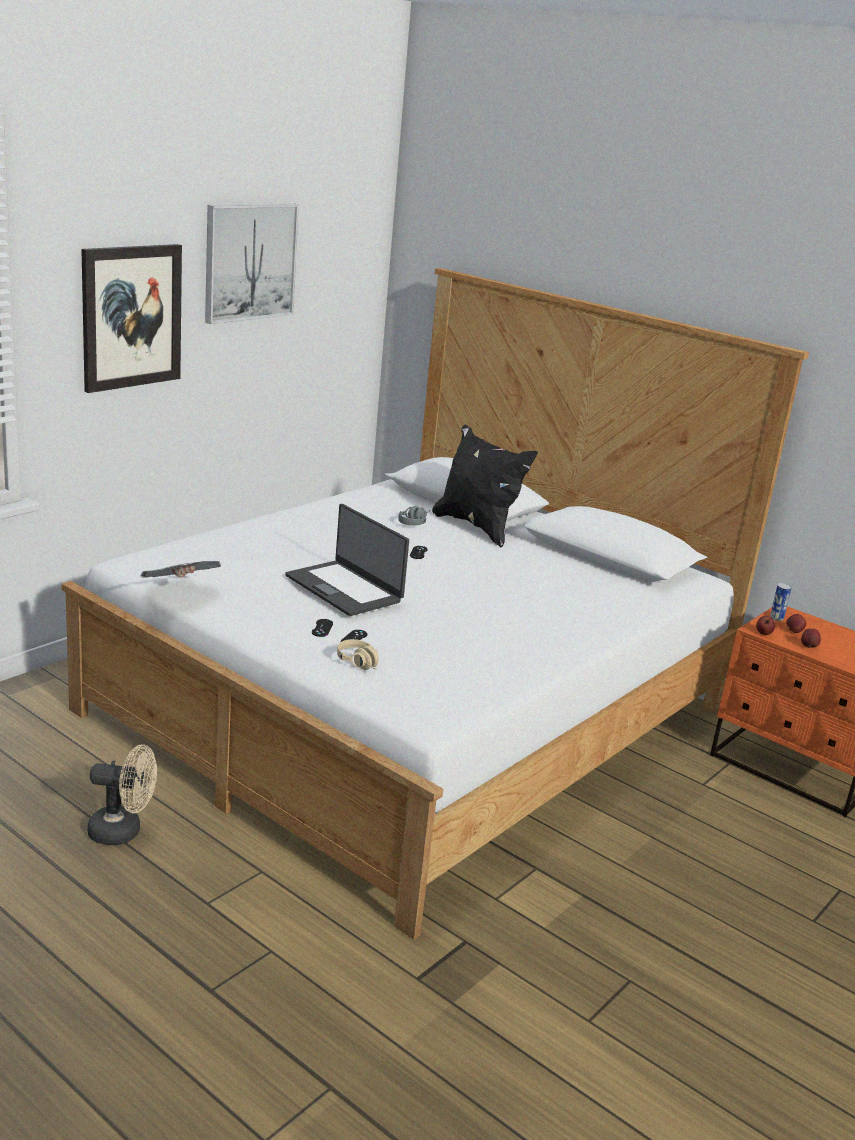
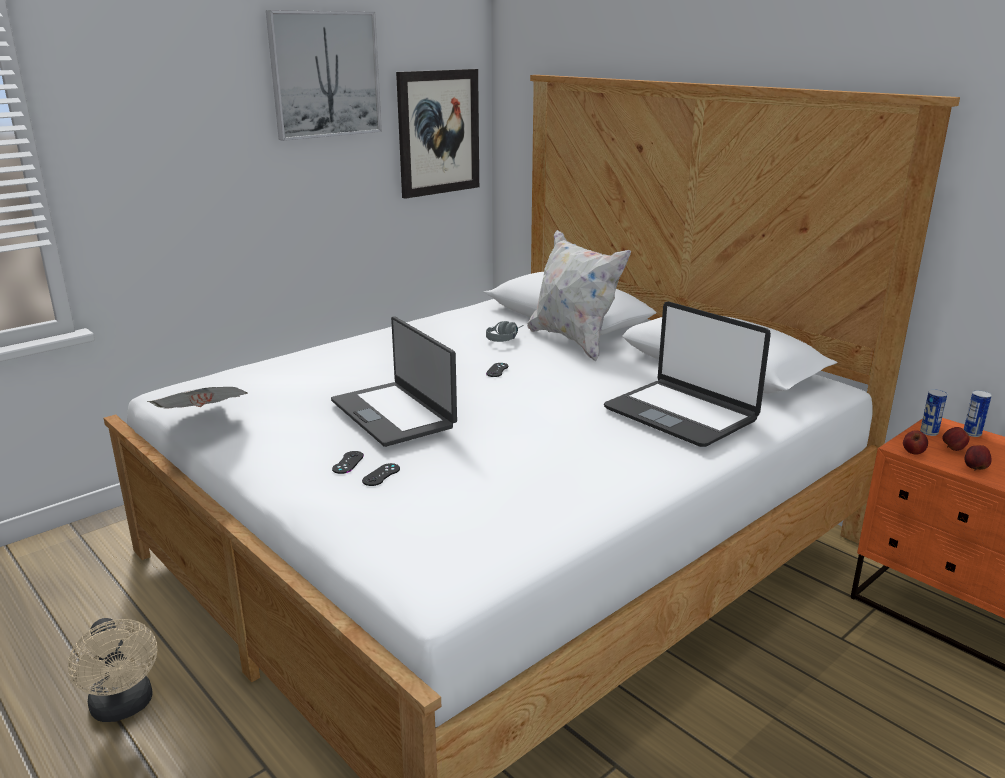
camera: 10 degrees right, 0 degrees up
(123, 831) = (124, 707): beige fan -> beige fan turned 45 degrees clockwise
(131, 316) = (186, 132): picture -> picture (438, 132)
(361, 664) = (375, 510): beige headphones -> none
(477, 527) = (573, 341): black pillow -> white pillow
(583, 597) = (681, 414): none -> laptop
(809, 620) = (972, 433): none -> can

